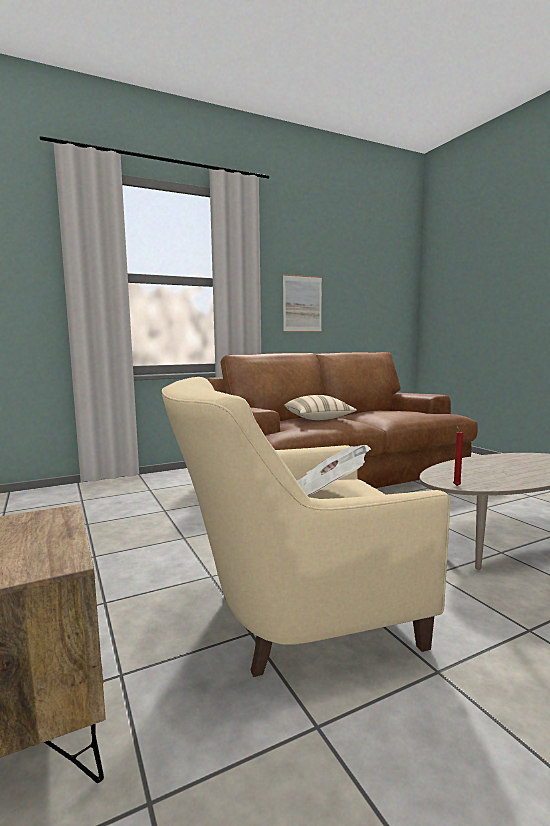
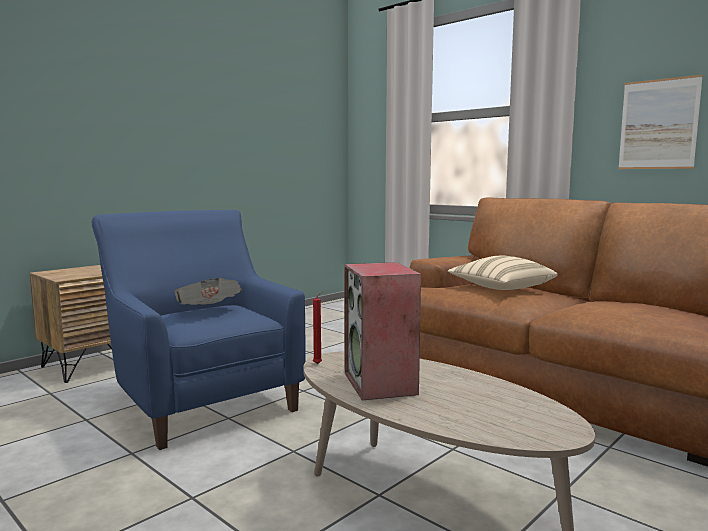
camera: 70 degrees right, 0 degrees up
(292, 616) = (200, 400): beige armchair -> blue armchair
(500, 476) = (381, 384): none -> speaker

